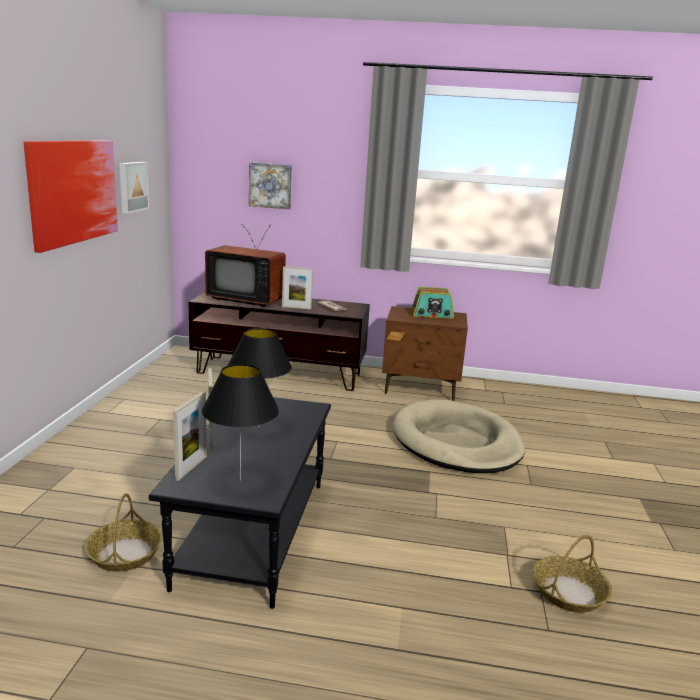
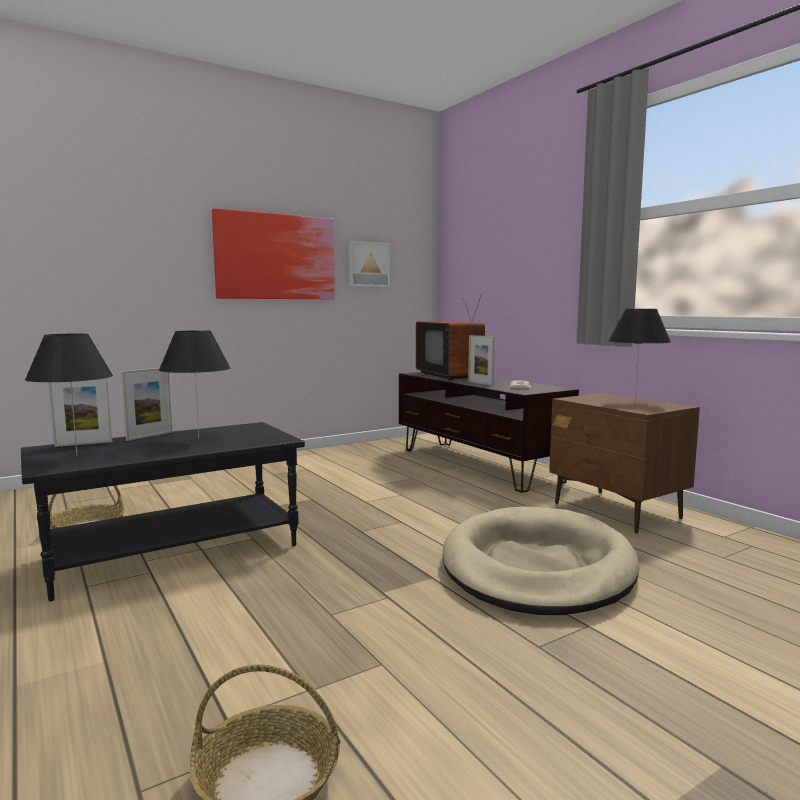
camera: 50 degrees right, 10 degrees down
(270, 185) = (506, 258): picture -> none
(432, 314) = (635, 402): radio -> black table lamp

